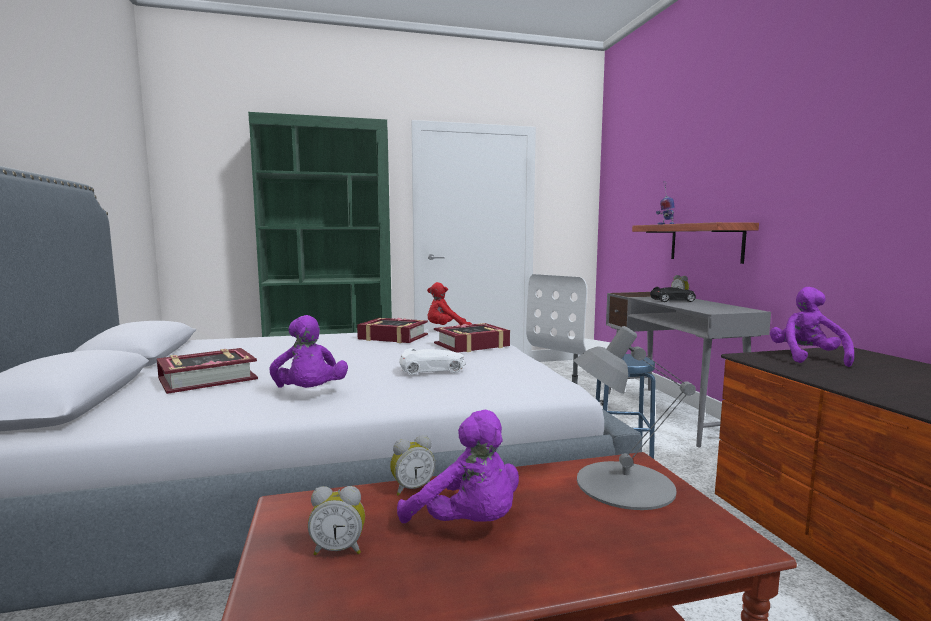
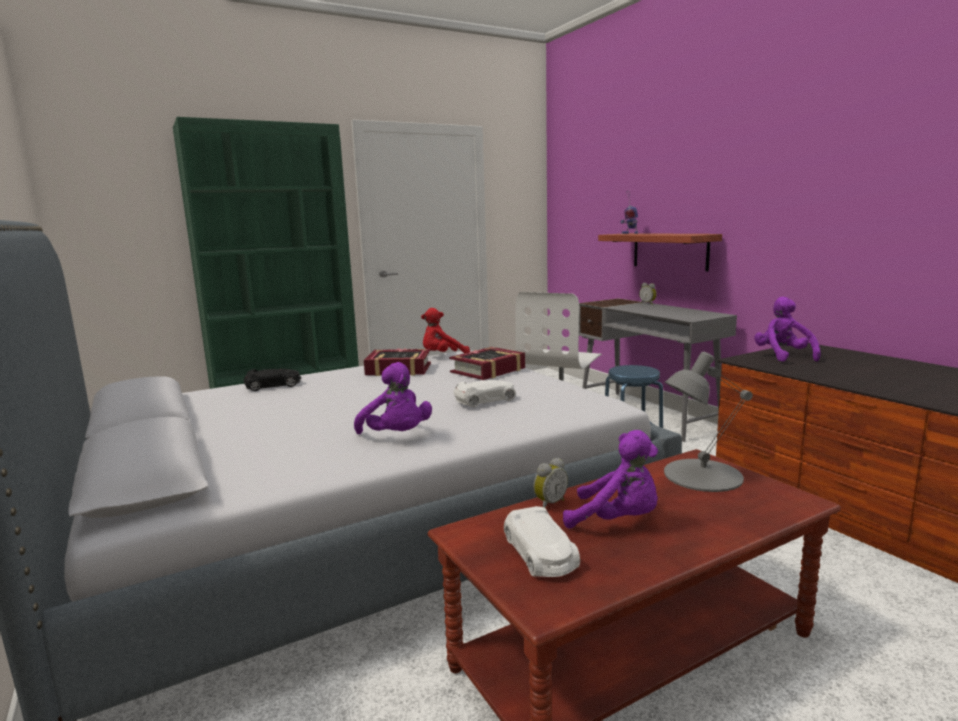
camera: 15 degrees left, 5 degrees up
(207, 379) = (268, 435): book -> none
(339, 549) = (540, 553): alarm clock -> white toy car
(673, 300) = (646, 308): black toy car -> black toy car (273, 386)

